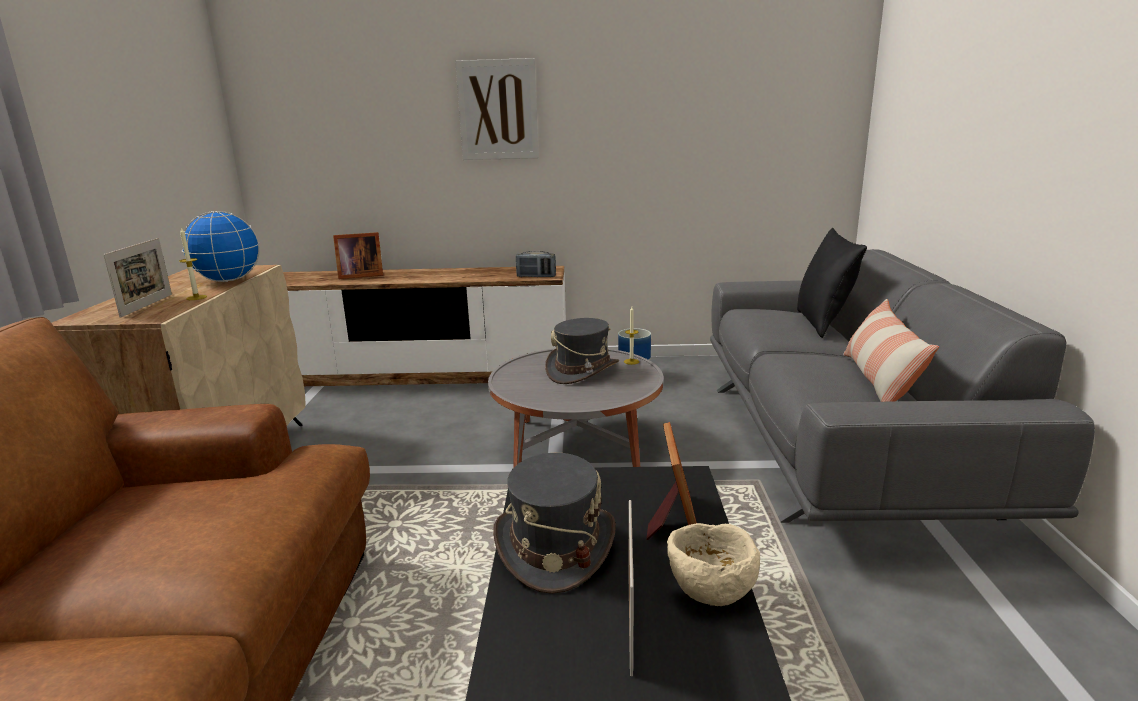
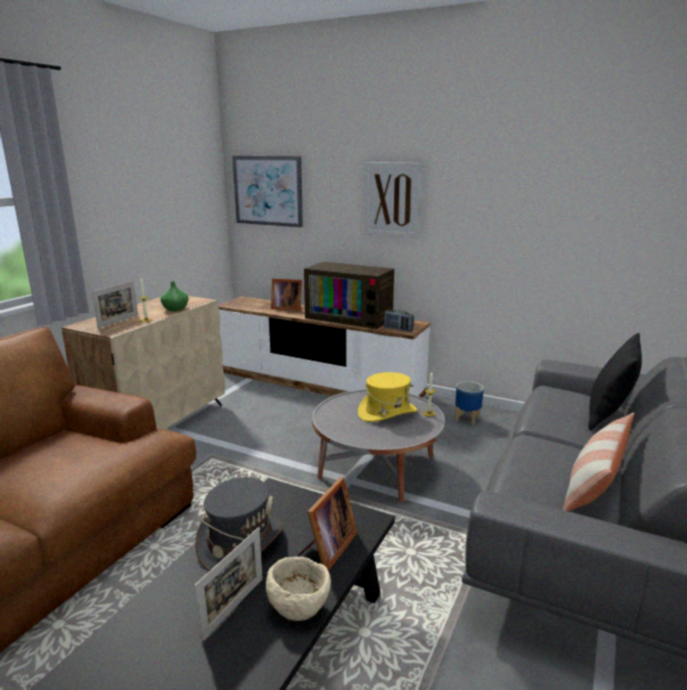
camera: 25 degrees right, 0 degrees up
(227, 280) = (175, 309): globe -> green vase
(303, 110) = (268, 191): none -> picture
(461, 273) = (351, 317): none -> television
(582, 371) = (387, 413): grey hat -> yellow hat

